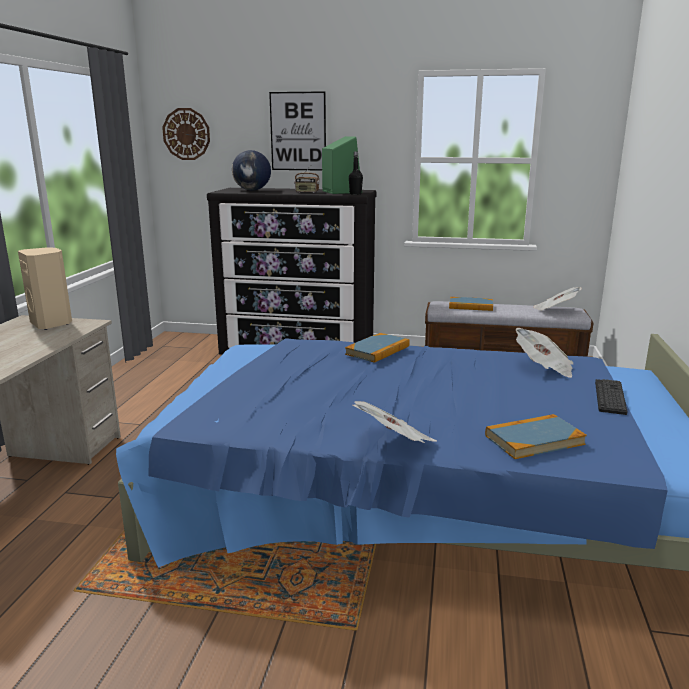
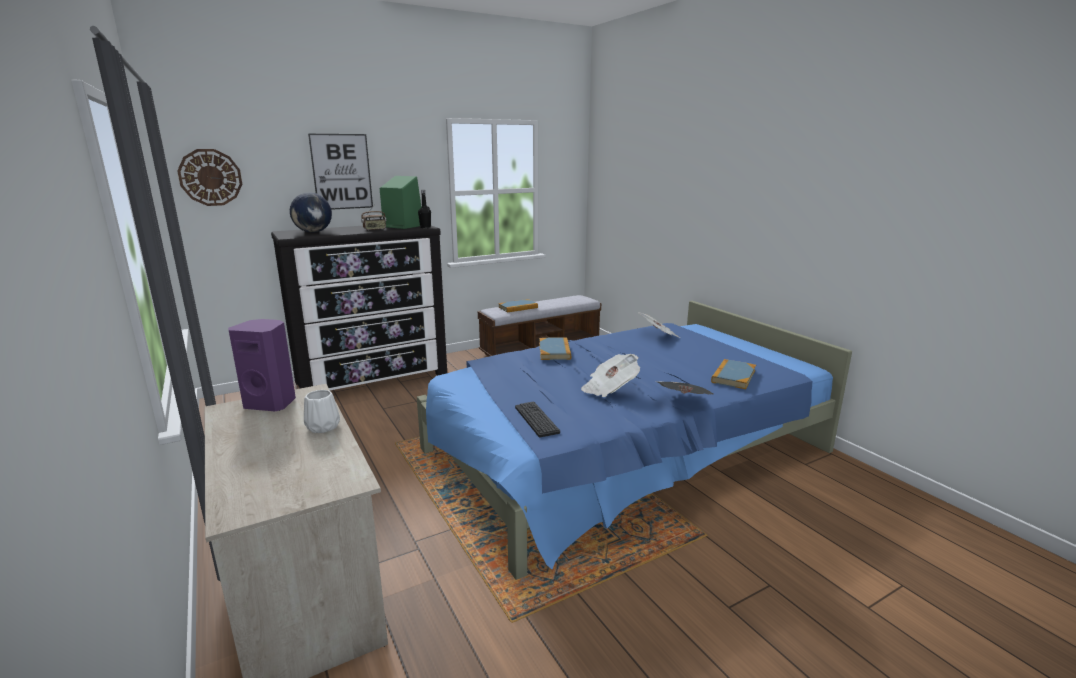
camera: 40 degrees left, 0 degrees up
(38, 348) = (324, 427): none -> white vase
(52, 324) = (271, 403): beige speaker -> purple speaker
(554, 310) = (572, 299): newspaper -> newspaper (609, 389)
(610, 397) = (716, 343): keyboard -> keyboard (536, 419)

